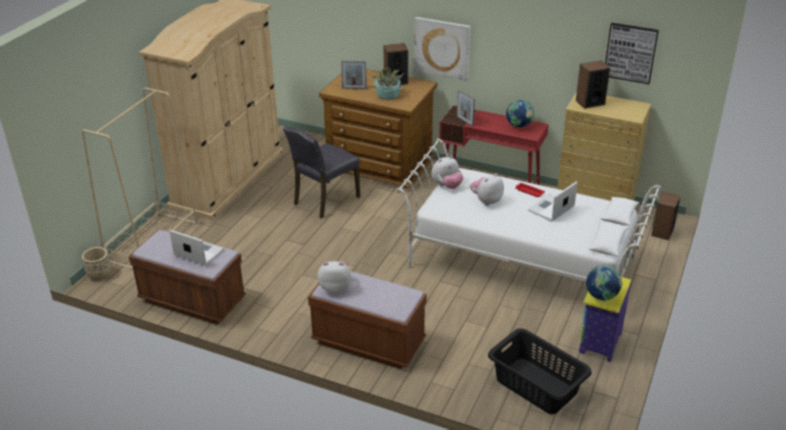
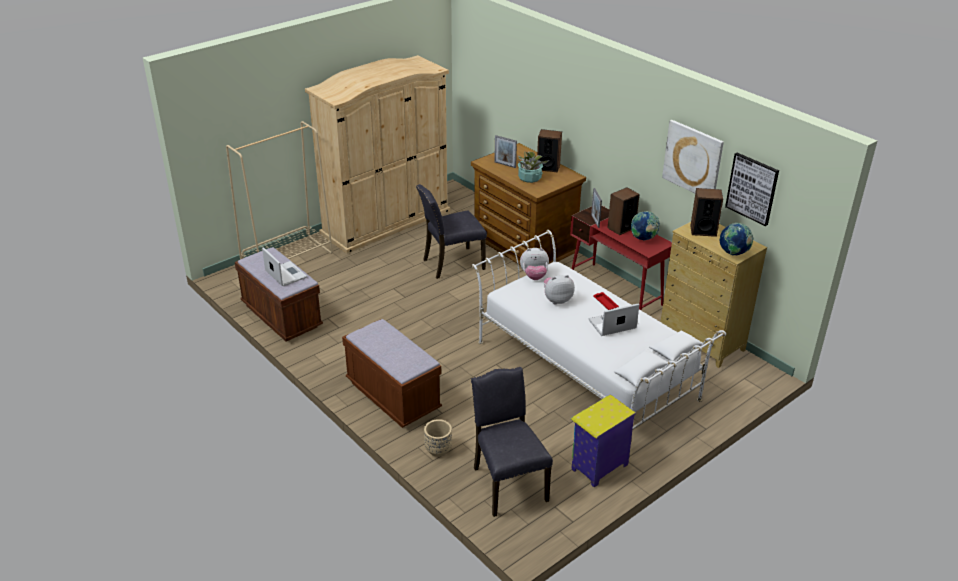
camera: 25 degrees right, 0 degrees up
(99, 275) = (229, 274): beige planter -> beige planter (438, 450)
(335, 287) = (368, 335): plush toy -> none
(442, 48) = (593, 144): picture -> picture (693, 159)
(536, 385) = (507, 483): black laundry basket -> grey chair
(601, 297) = (591, 419): globe -> globe (733, 253)
(662, 232) = (752, 386): speaker -> speaker (621, 228)

